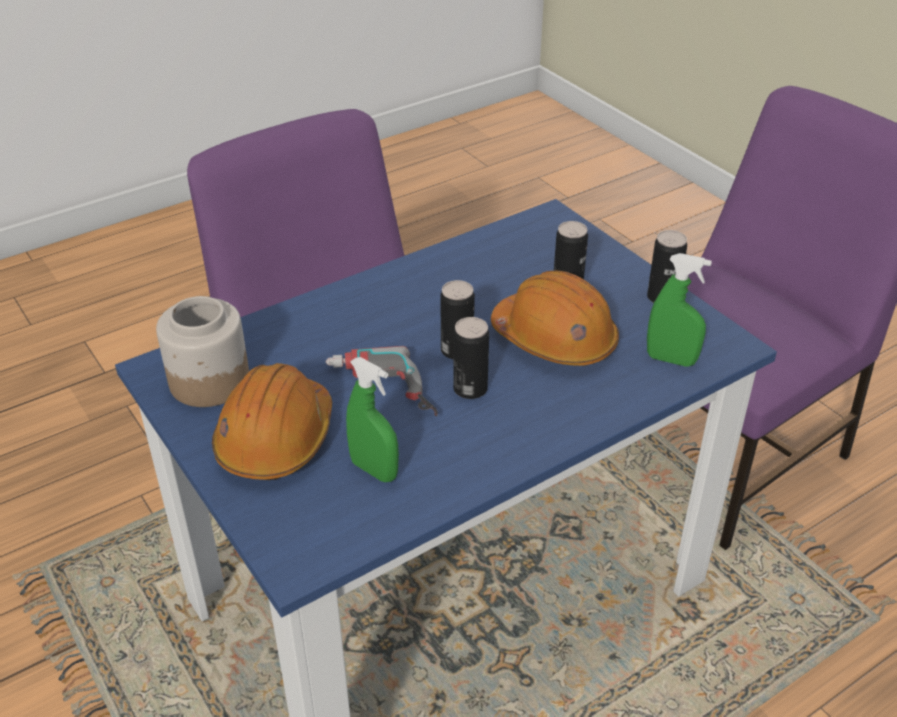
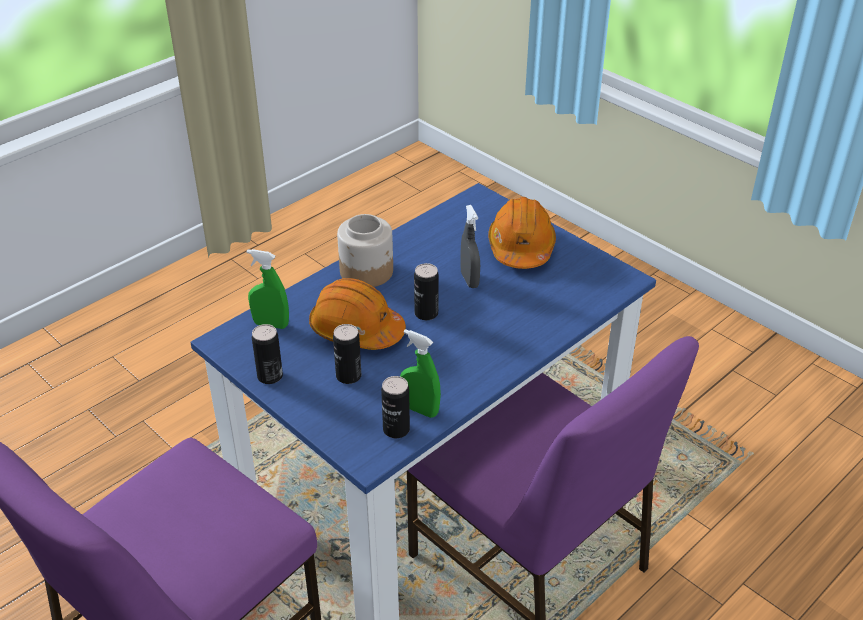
camera: 170 degrees right, 0 degrees up
(208, 381) = (585, 274): jar -> jar (367, 271)
(374, 470) = (456, 238): green spray bottle -> green spray bottle (420, 410)
(380, 392) = (469, 280): power drill -> grey spray bottle
(470, 389) = (410, 288): can -> can (396, 429)

